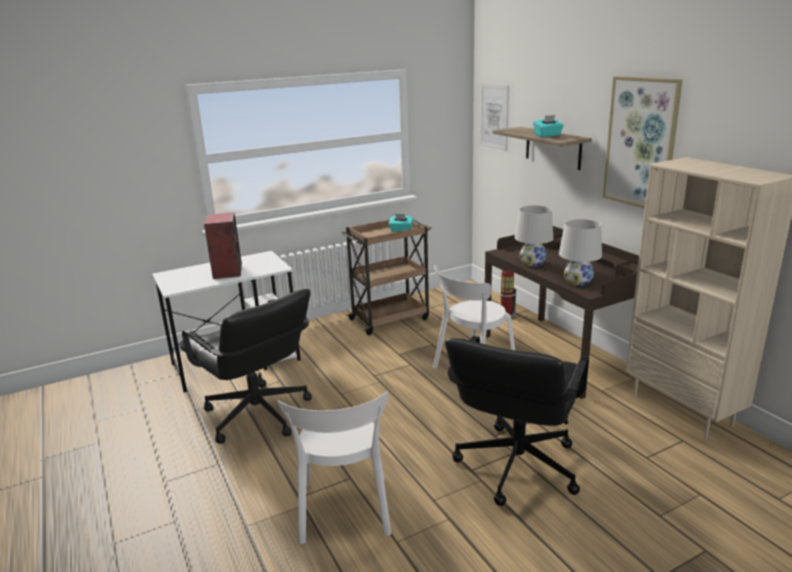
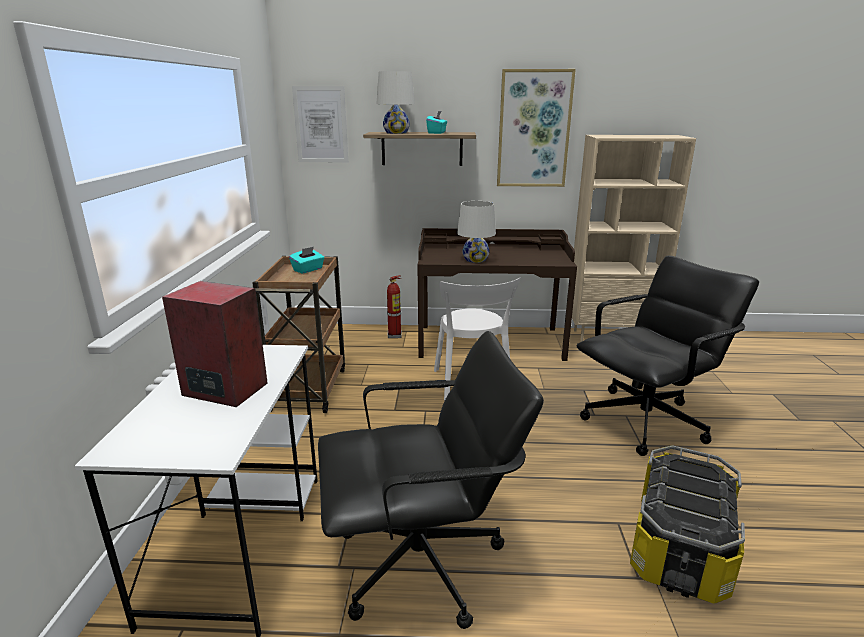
camera: 60 degrees left, 0 degrees up
(344, 512) = (681, 548): white chair -> storage box
(516, 466) = (646, 422): black office chair -> black office chair turned 90 degrees counterclockwise
(577, 282) = (537, 260): white table lamp -> white table lamp (396, 133)

